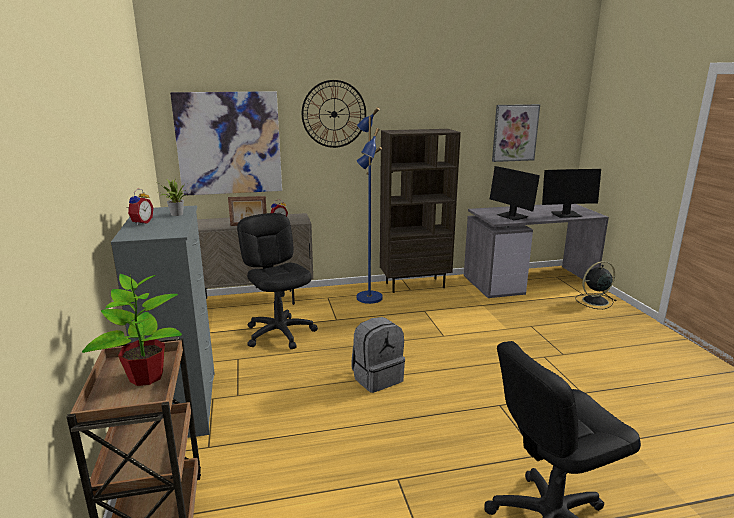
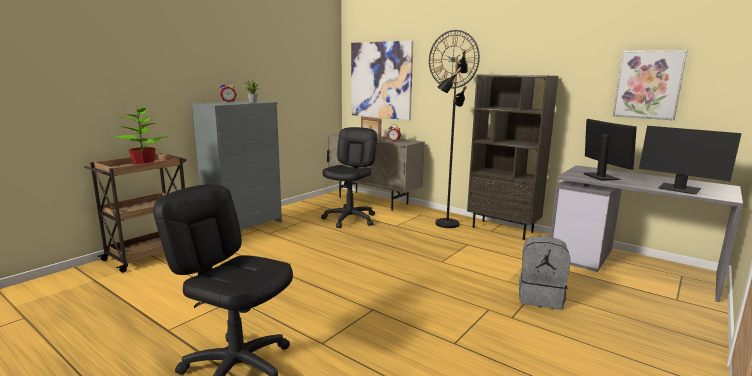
camera: 50 degrees right, 5 degrees down
(368, 298) = (446, 224): blue floor lamp -> black floor lamp
(377, 378) = (342, 259): grey backpack -> grey backpack (540, 297)
(512, 216) = (601, 177): monitor -> monitor turned 150 degrees clockwise
(594, 301) = (676, 308): black fan -> none

